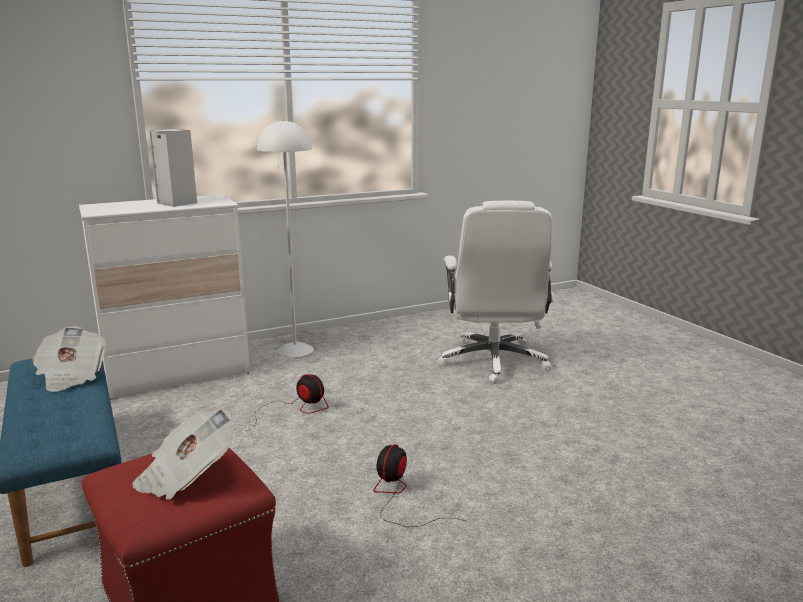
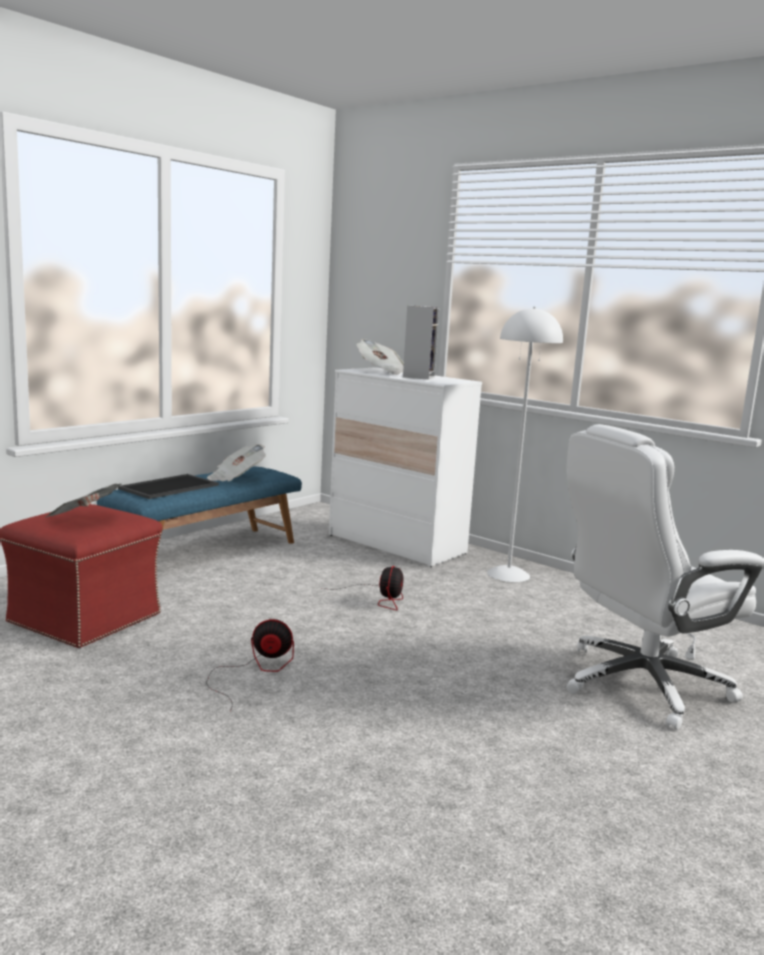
camera: 65 degrees right, 5 degrees down
(59, 418) = (169, 487): none -> tray
(122, 207) = (381, 371): none -> newspaper

